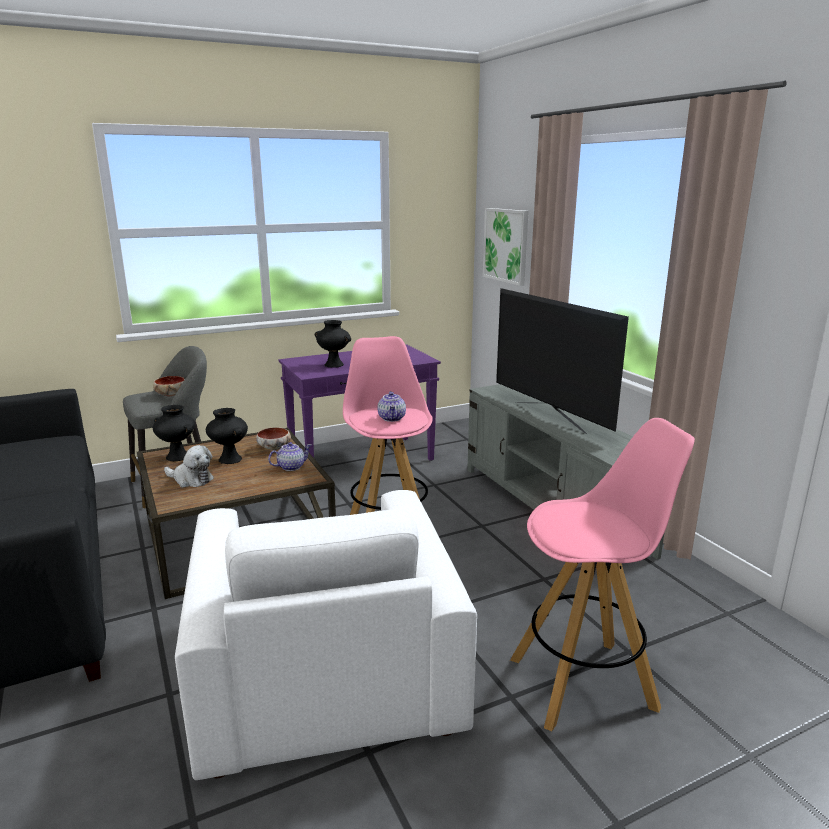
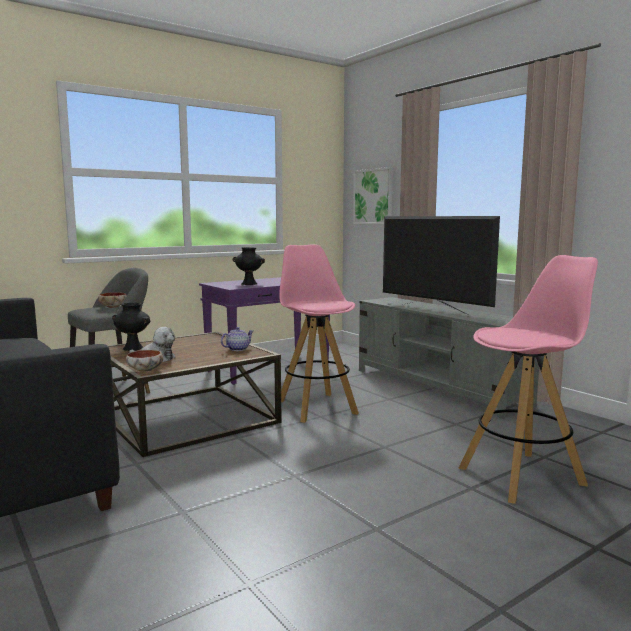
camera: 10 degrees left, 10 degrees down
(229, 459) = (180, 348): black vase -> none
(274, 448) = (215, 341): bowl -> bowl (145, 370)
(324, 668) = (309, 485): white armchair -> none
(392, 418) = (323, 302): teapot -> none

